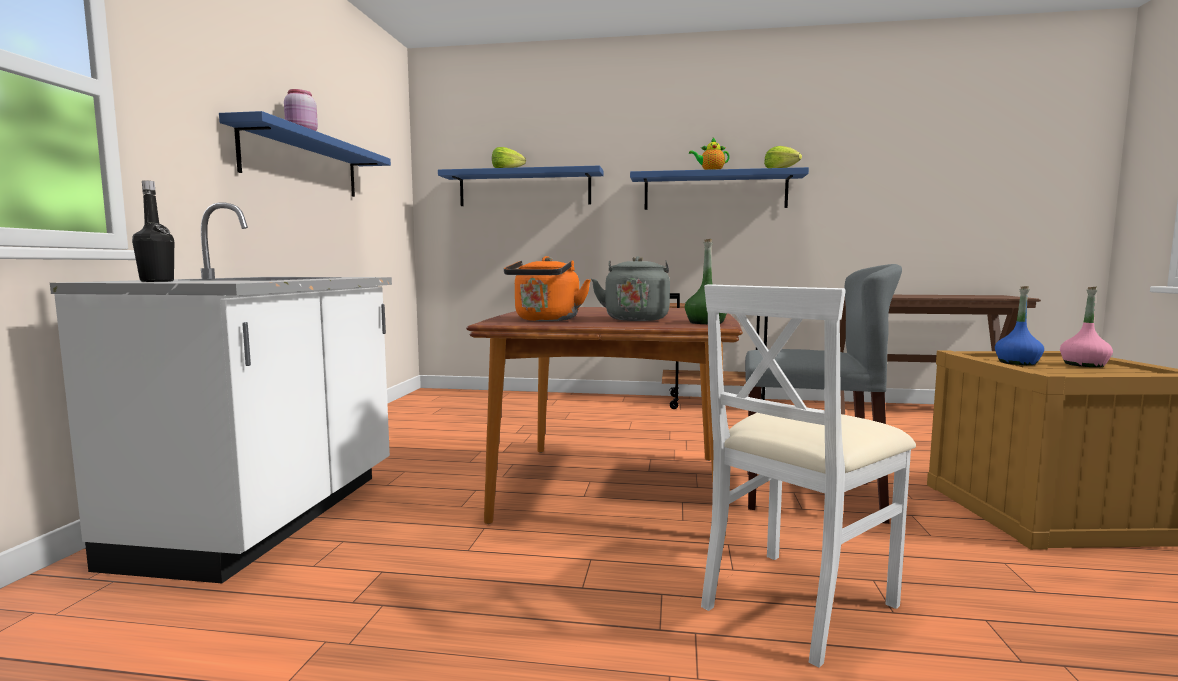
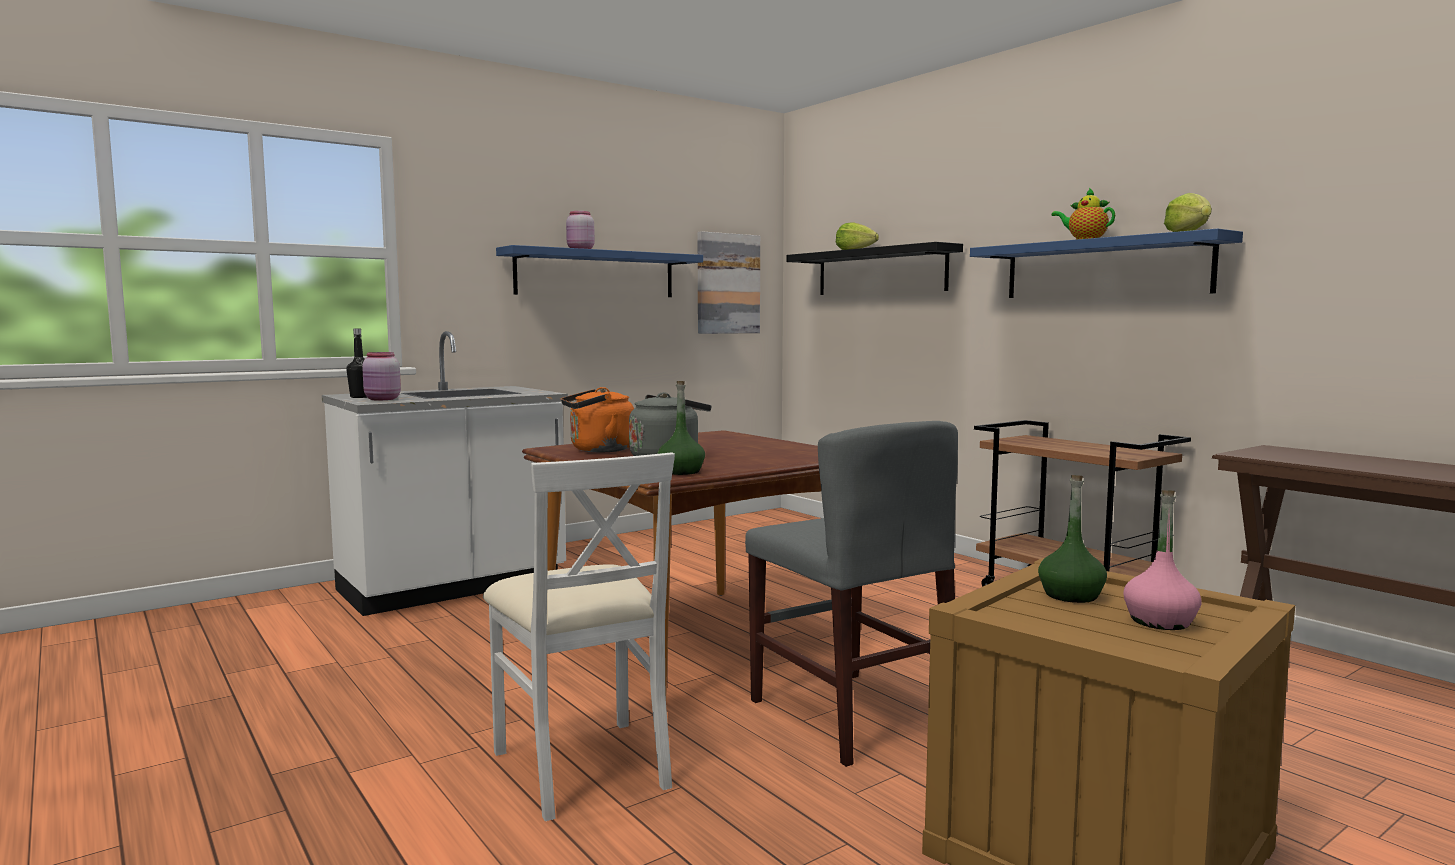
camera: 45 degrees right, 0 degrees up
(219, 281) = (382, 399): none -> pink jar
(385, 190) = (727, 284): none -> picture
(524, 188) = (880, 271): blue shelf -> black shelf
(797, 602) = (582, 766): white chair -> white chair turned 120 degrees counterclockwise
(1017, 363) = (1070, 595): blue bottle -> green bottle

